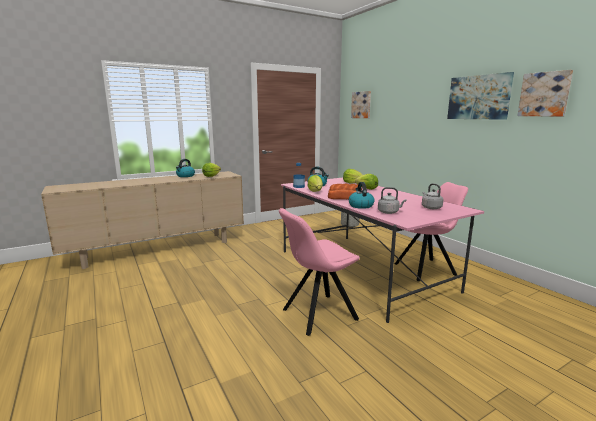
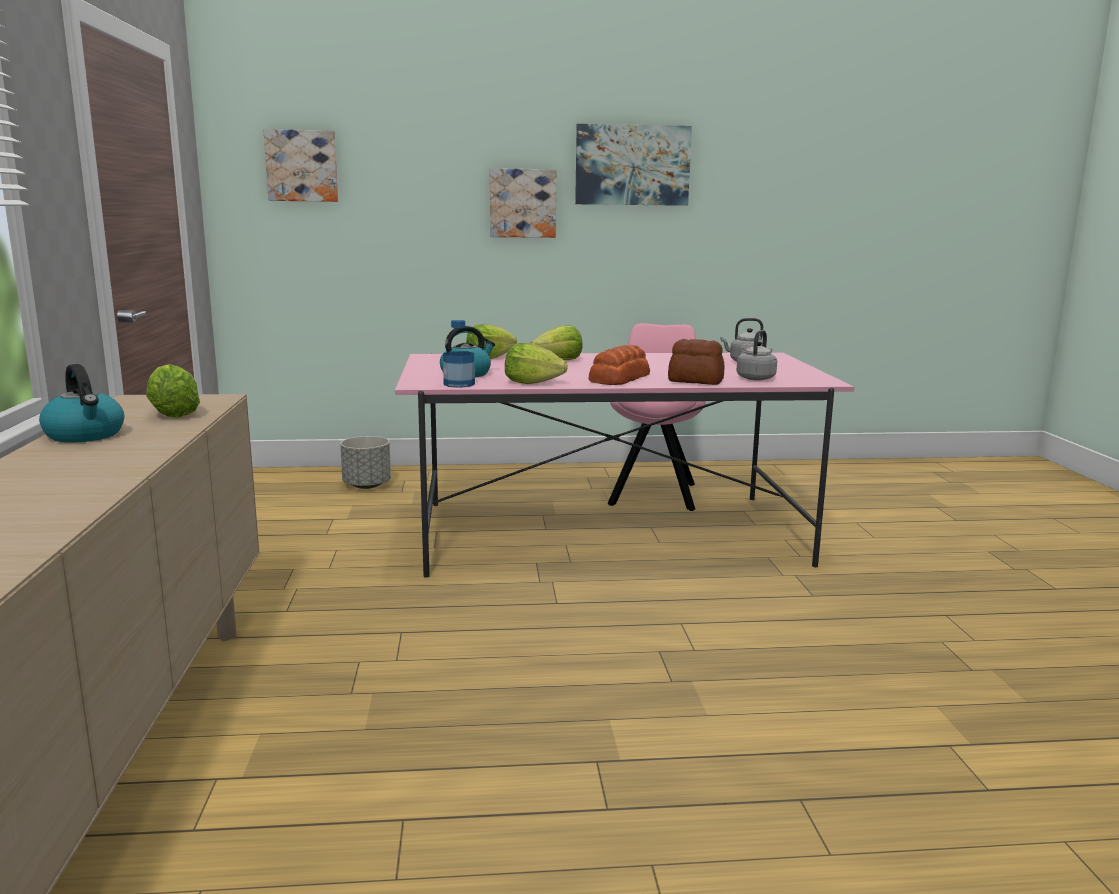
camera: 65 degrees left, 0 degrees up
(318, 314) = (762, 608): pink chair -> none
(360, 206) = (696, 381): kettle -> bread
(544, 94) = (740, 167): picture -> picture (522, 203)

